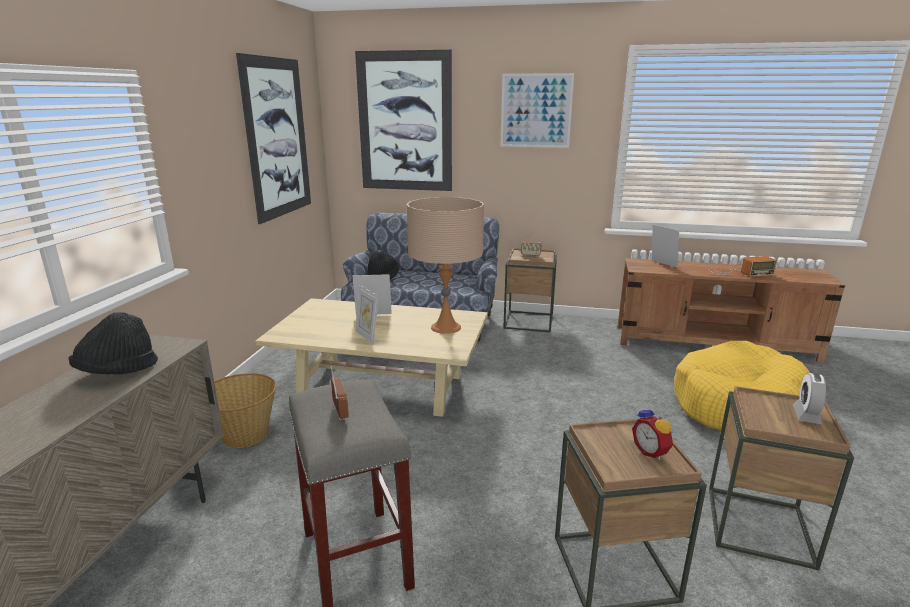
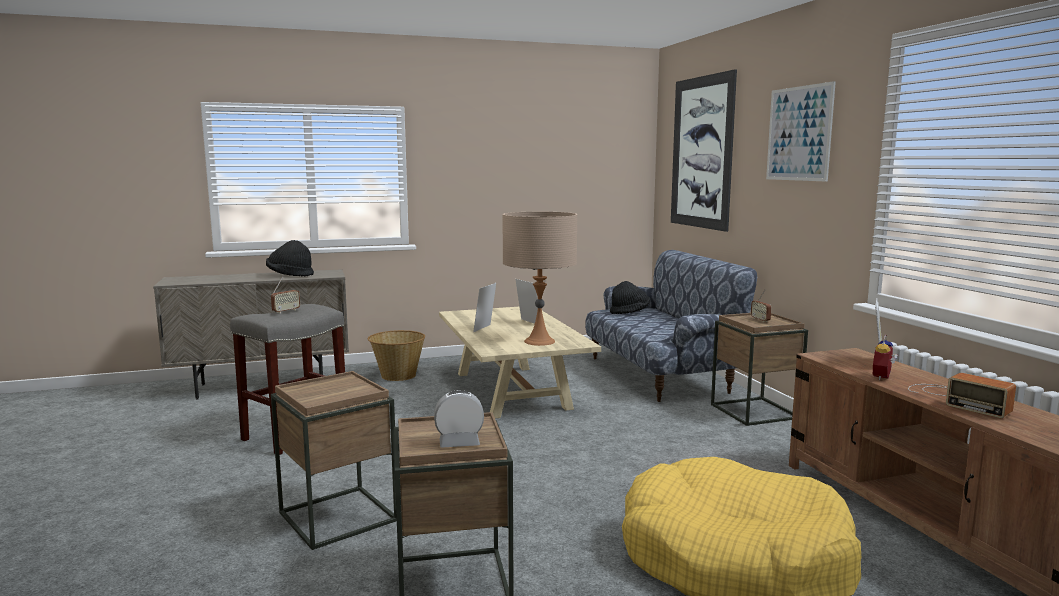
camera: 60 degrees right, 10 degrees down
(277, 138) = (566, 163): picture -> none
(651, 452) = (332, 395): alarm clock -> alarm clock (884, 378)

